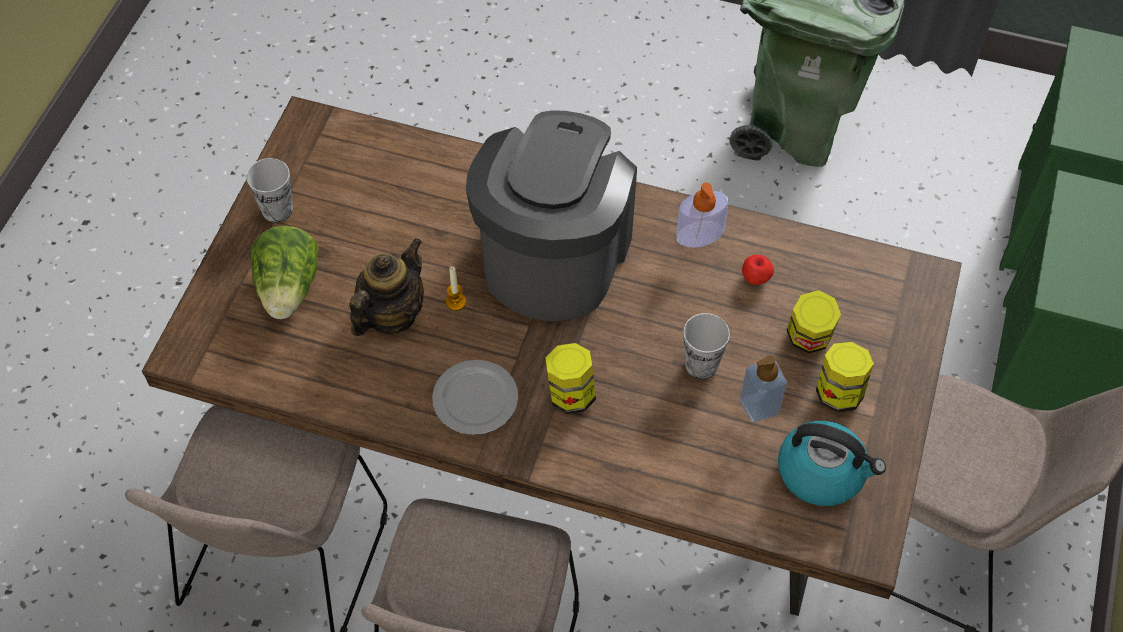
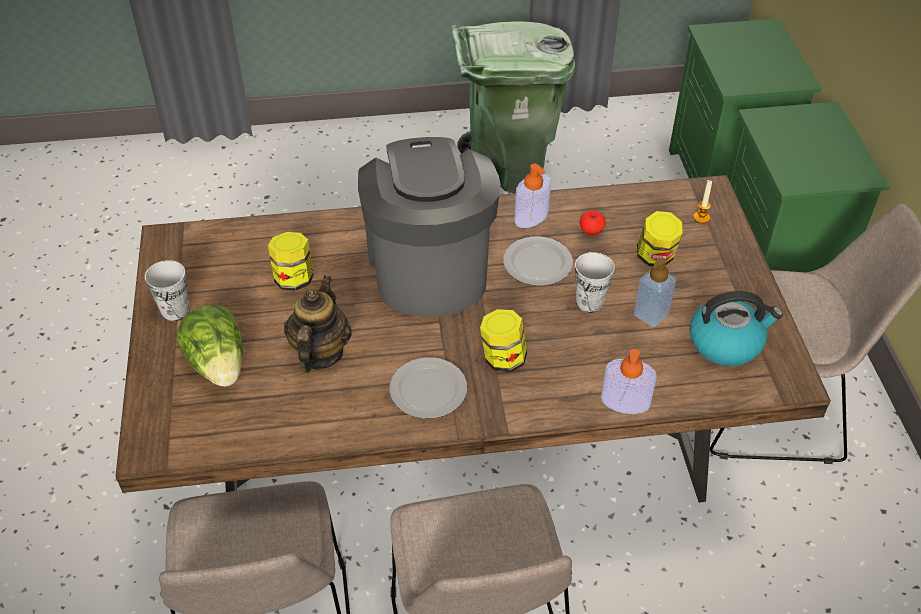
camera: 25 degrees left, 10 degrees down
(455, 302) = (369, 326): candle -> candle (701, 218)
(668, 495) = (625, 402): none -> soap dispenser
(674, 296) = (539, 263): none -> plate
(839, 392) = (701, 285): jar -> jar (294, 279)

